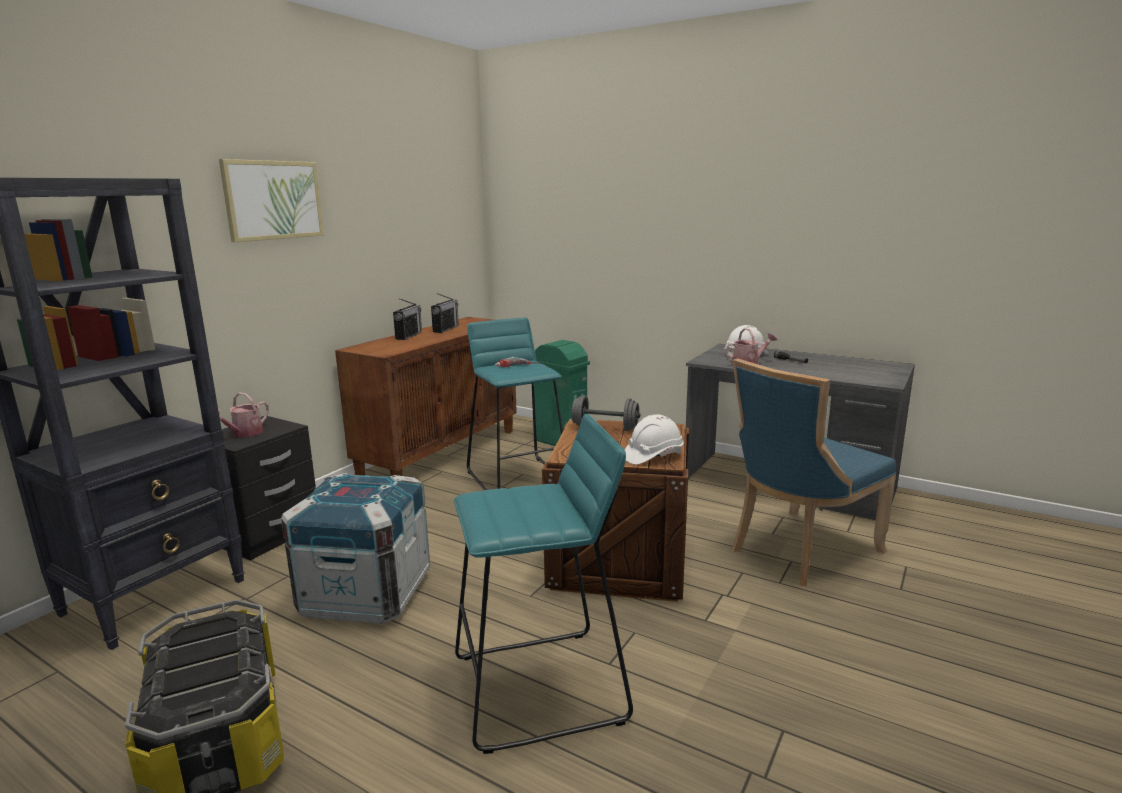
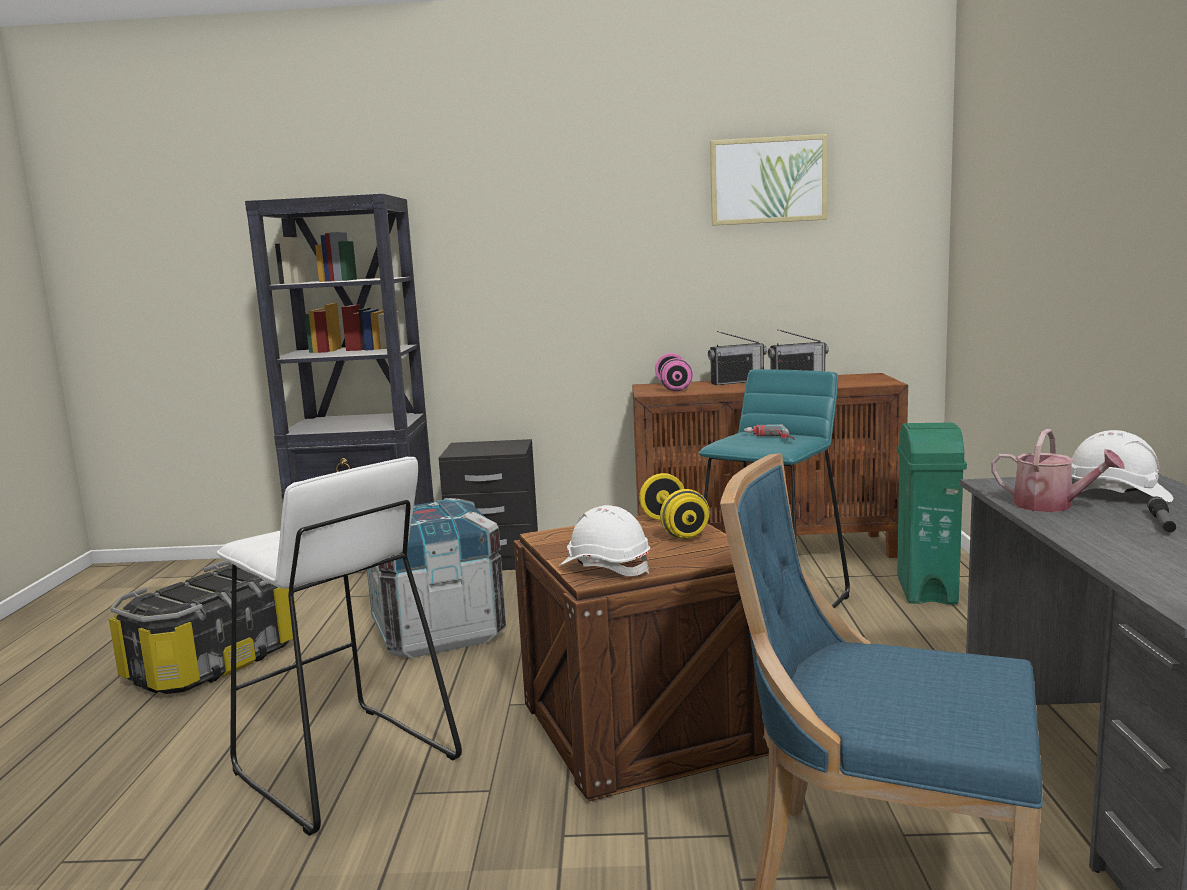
camera: 60 degrees right, 5 degrees down
(244, 434) = (478, 448): watering can -> none
(273, 200) = (570, 211): picture -> picture (768, 180)
(382, 346) = (673, 387): none -> pink dumbbell
(541, 688) = (344, 767): turquoise stool -> white stool
(605, 428) = (674, 528): grey dumbbell -> yellow dumbbell

